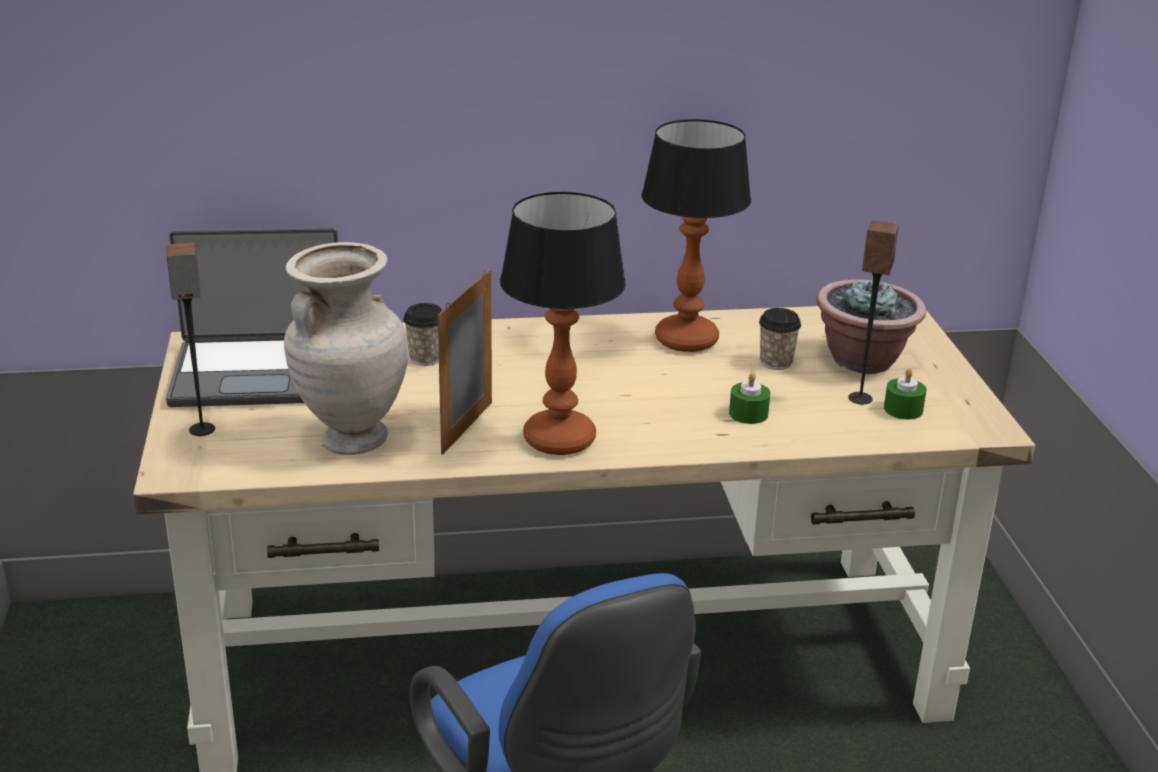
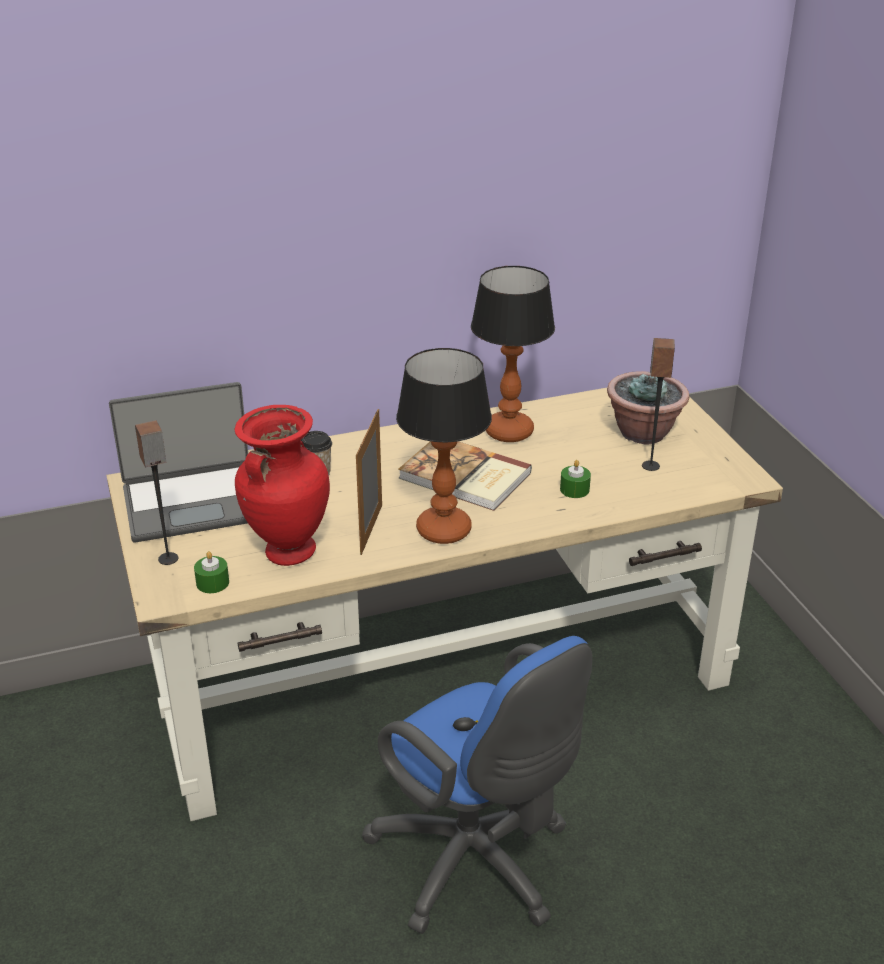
camera: 10 degrees left, 5 degrees up
(351, 440) = (288, 552): beige vase -> red vase
(610, 384) = (465, 477): none -> book
(776, 362) = (581, 443): cup -> none
(903, 409) = (683, 471): green candle -> green candle (212, 583)

